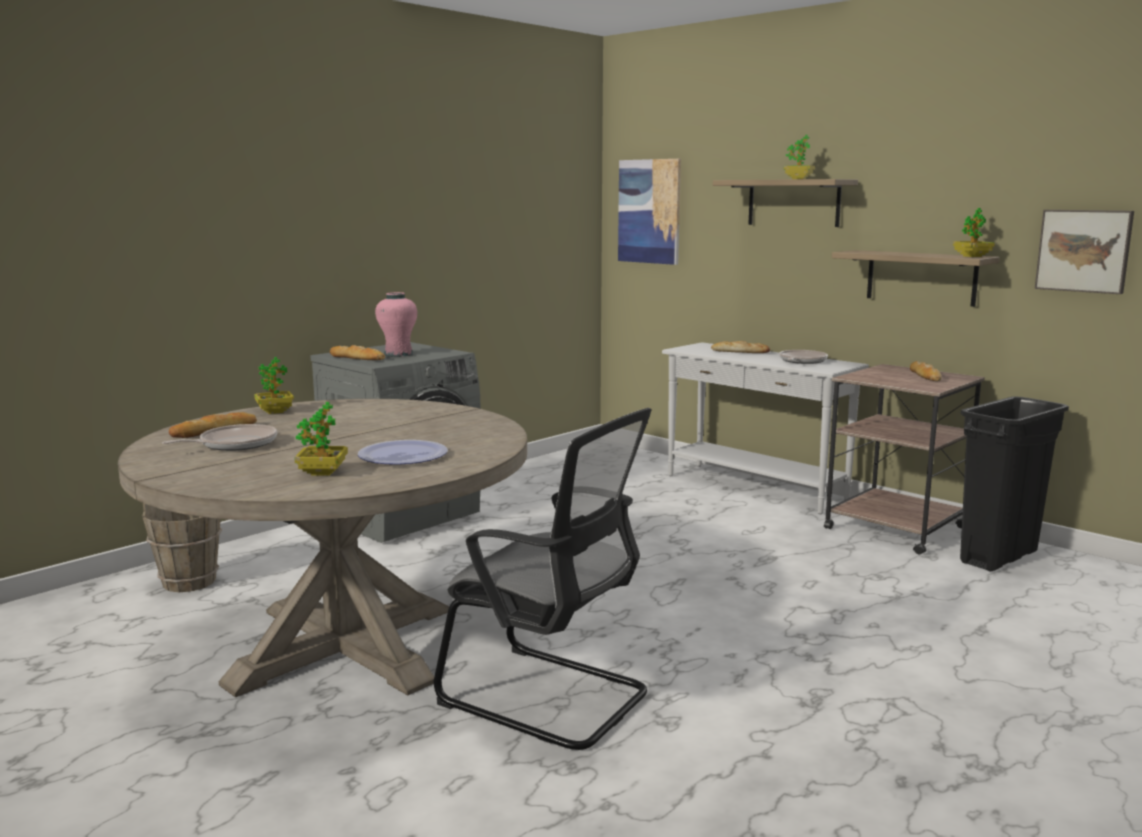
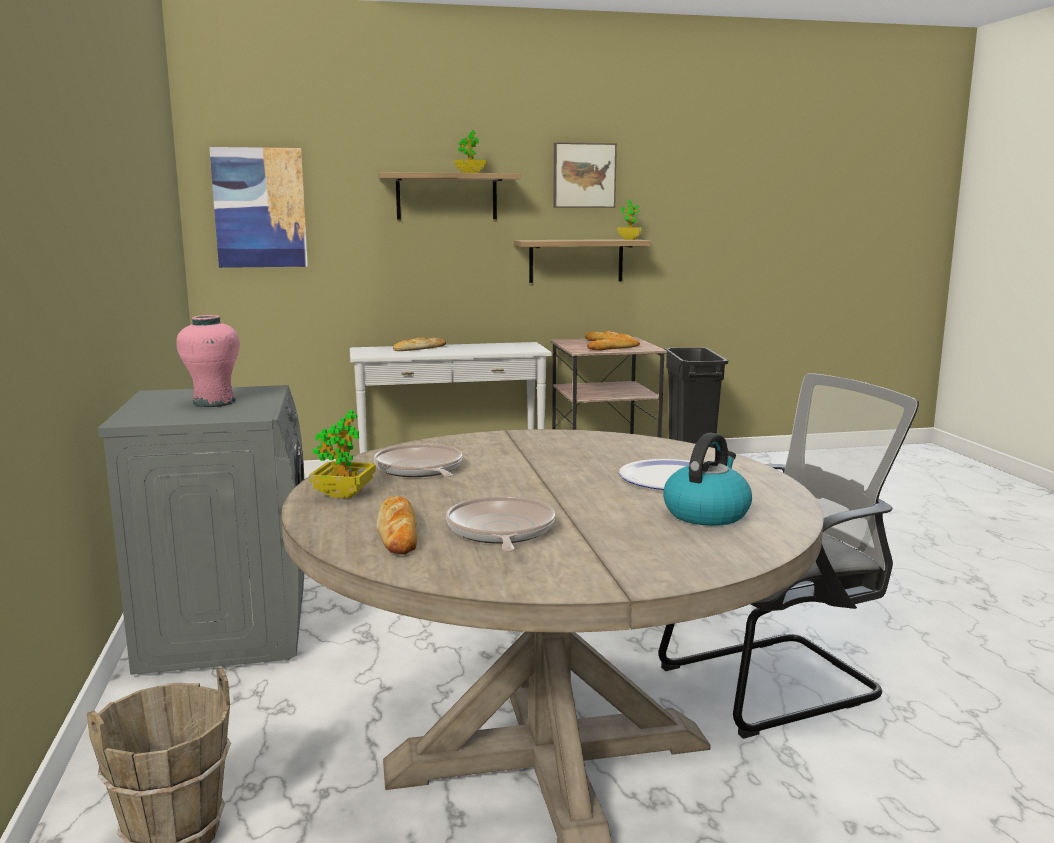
camera: 55 degrees left, 0 degrees up
(322, 472) = (706, 513): potted plant -> kettle
(357, 358) = (188, 416): bread -> bread (614, 348)
(801, 361) = (493, 347): frying pan -> frying pan (420, 469)
(1084, 250) = (696, 231): picture -> picture (583, 175)

